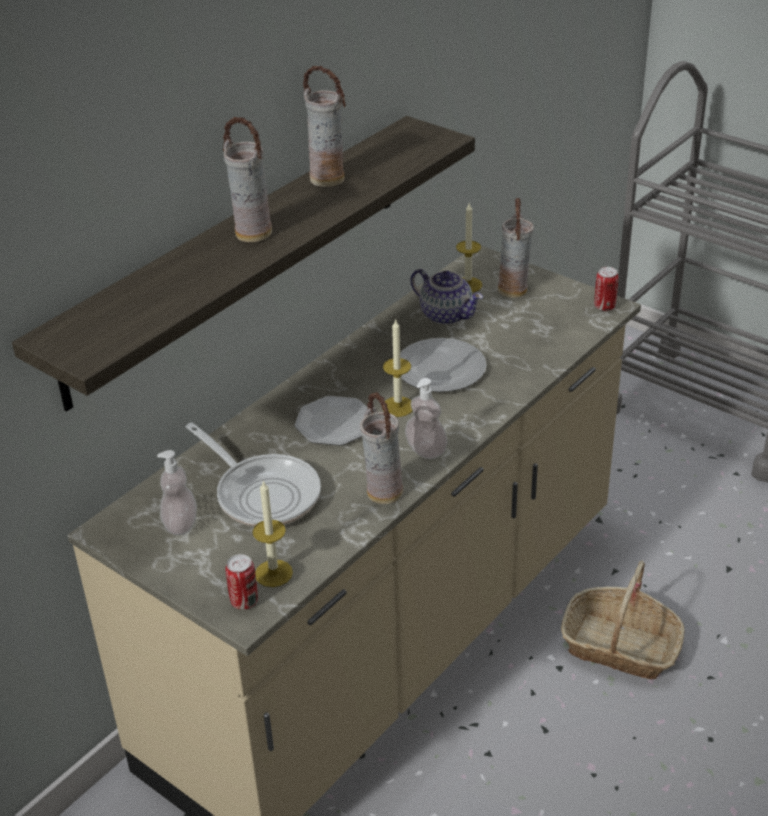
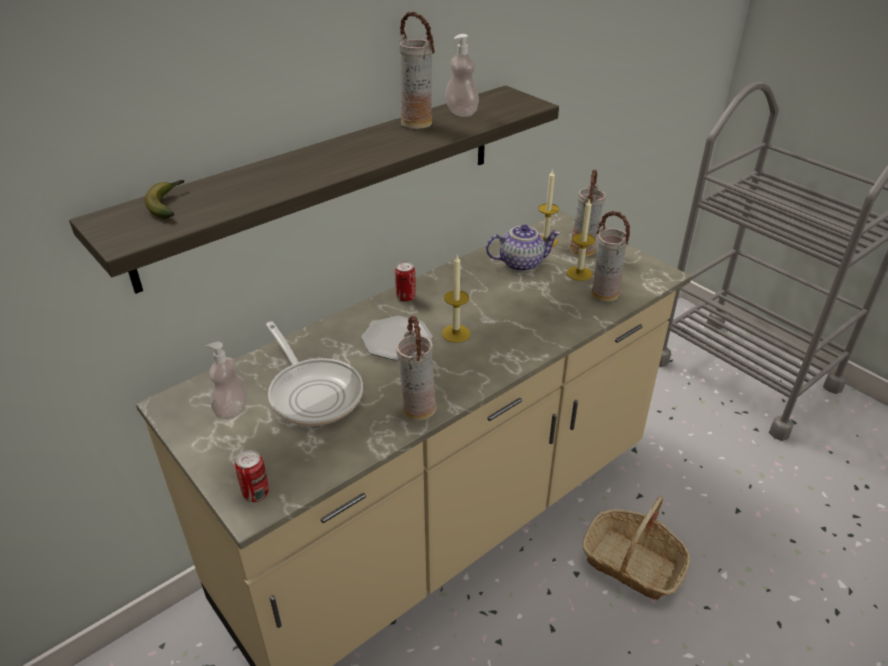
camera: 10 degrees right, 0 degrees up
(108, 311) = (168, 204): none -> banana
(252, 234) = (330, 157): vase -> vase (604, 295)
(273, 573) = (293, 470): candle -> candle (579, 273)
(426, 450) = (468, 376): soap dispenser -> soap dispenser (461, 112)
(439, 368) = (501, 306): plate -> none
(447, 315) = (521, 263): teapot -> teapot turned 60 degrees counterclockwise
(604, 306) = (659, 273): can -> can (405, 297)

